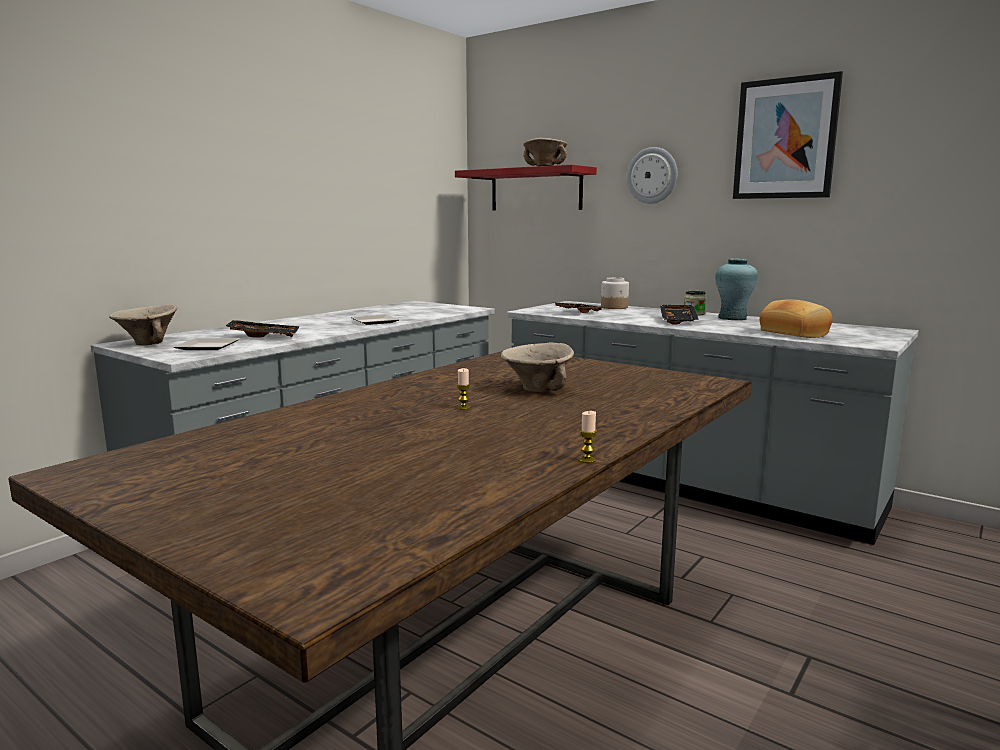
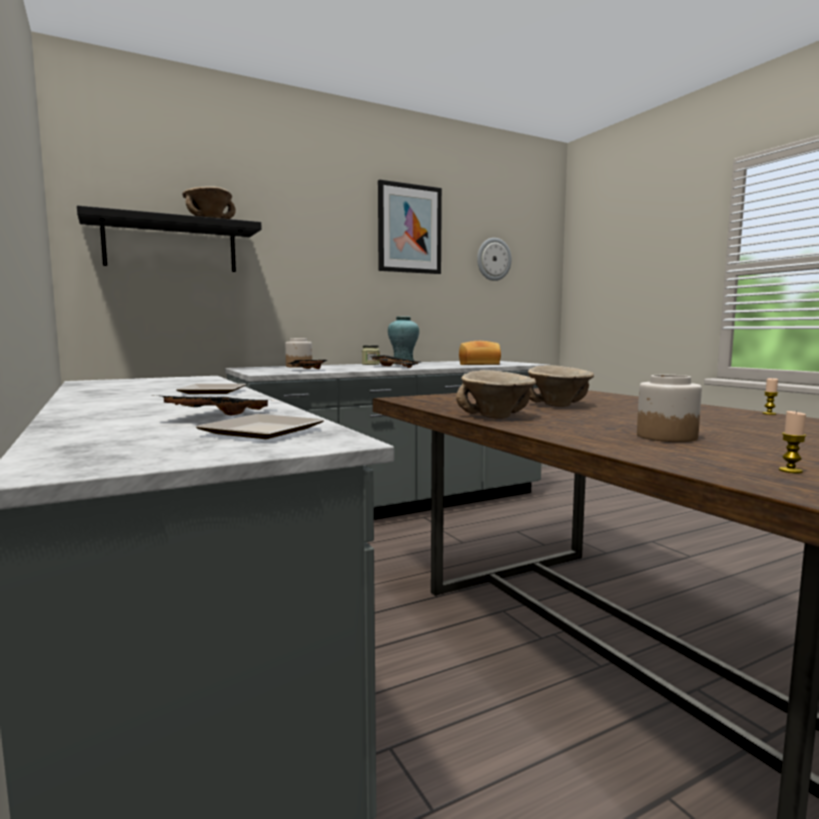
camera: 65 degrees left, 5 degrees down
(146, 344) = (122, 455): beige bowl -> beige bowl (497, 417)
(358, 422) = (666, 437): none -> jar
(463, 408) = (616, 418): candle -> candle (790, 470)
(535, 190) = (171, 246): red shelf -> black shelf
(652, 175) = (308, 244): wall clock -> wall clock (493, 259)

